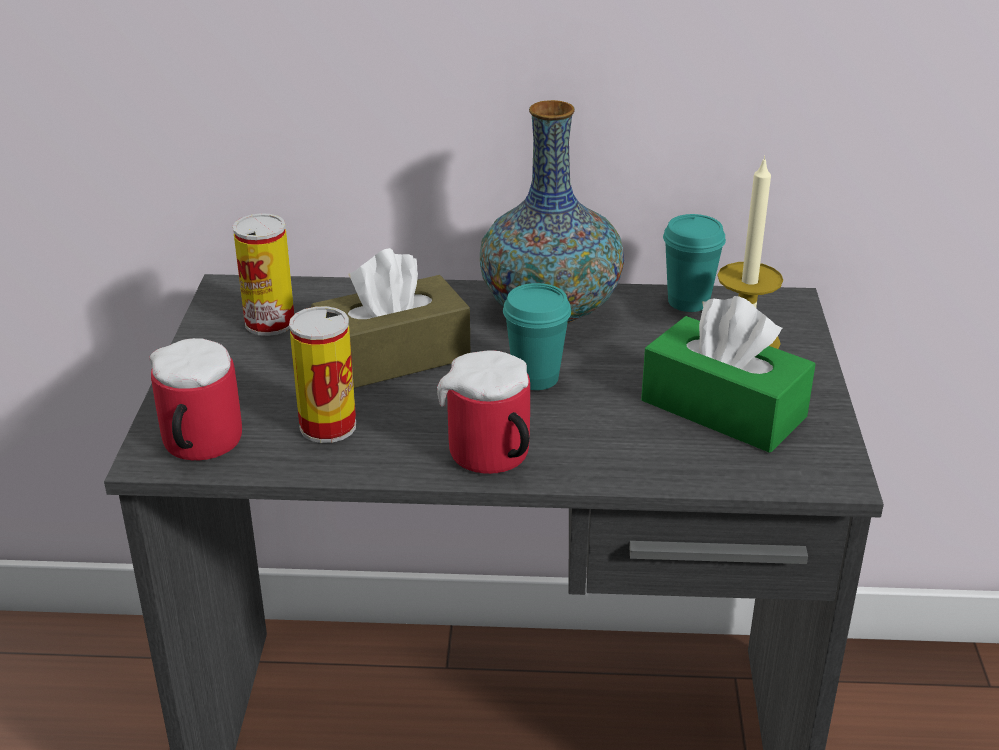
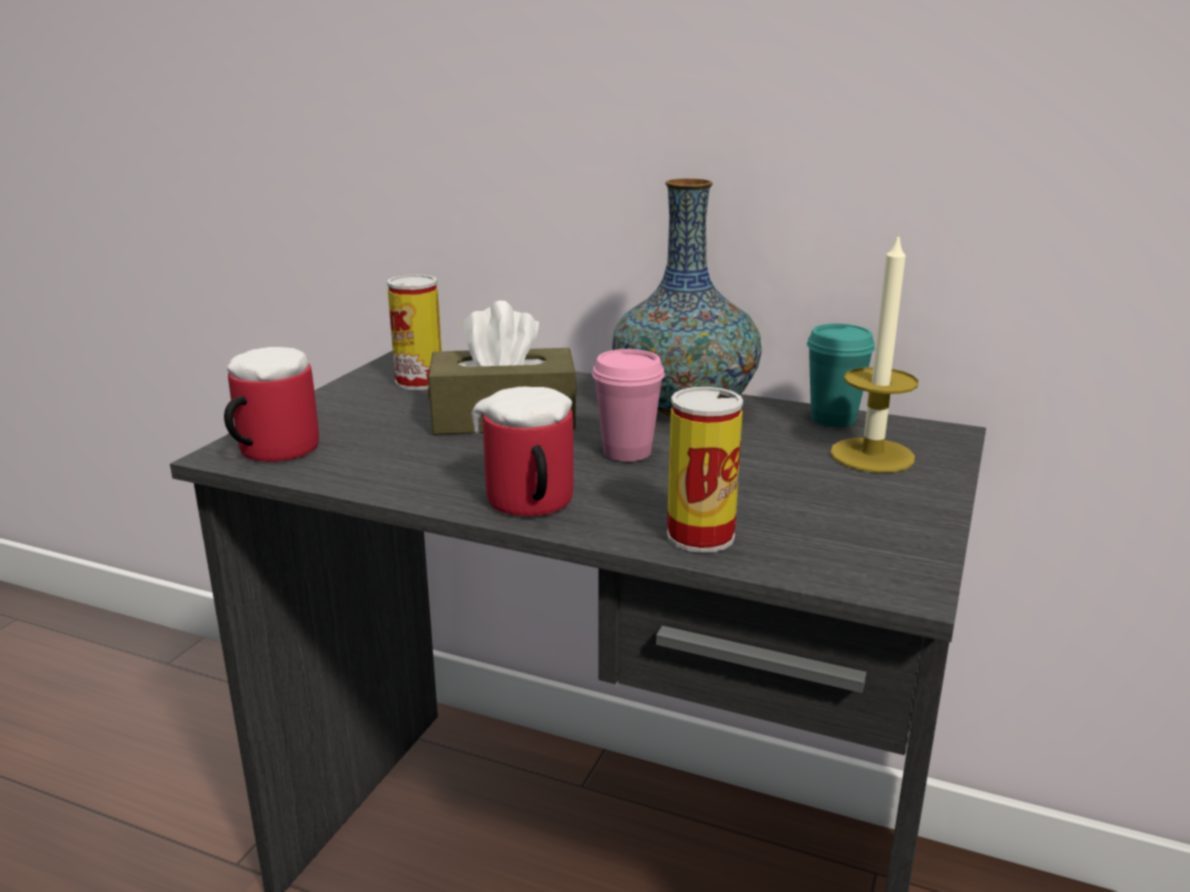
camera: 20 degrees right, 10 degrees down
(328, 426) = (397, 456): can -> can (700, 536)
(535, 378) = (627, 452): turquoise cup -> pink cup
(723, 409) = (810, 505): green tissue box -> none

